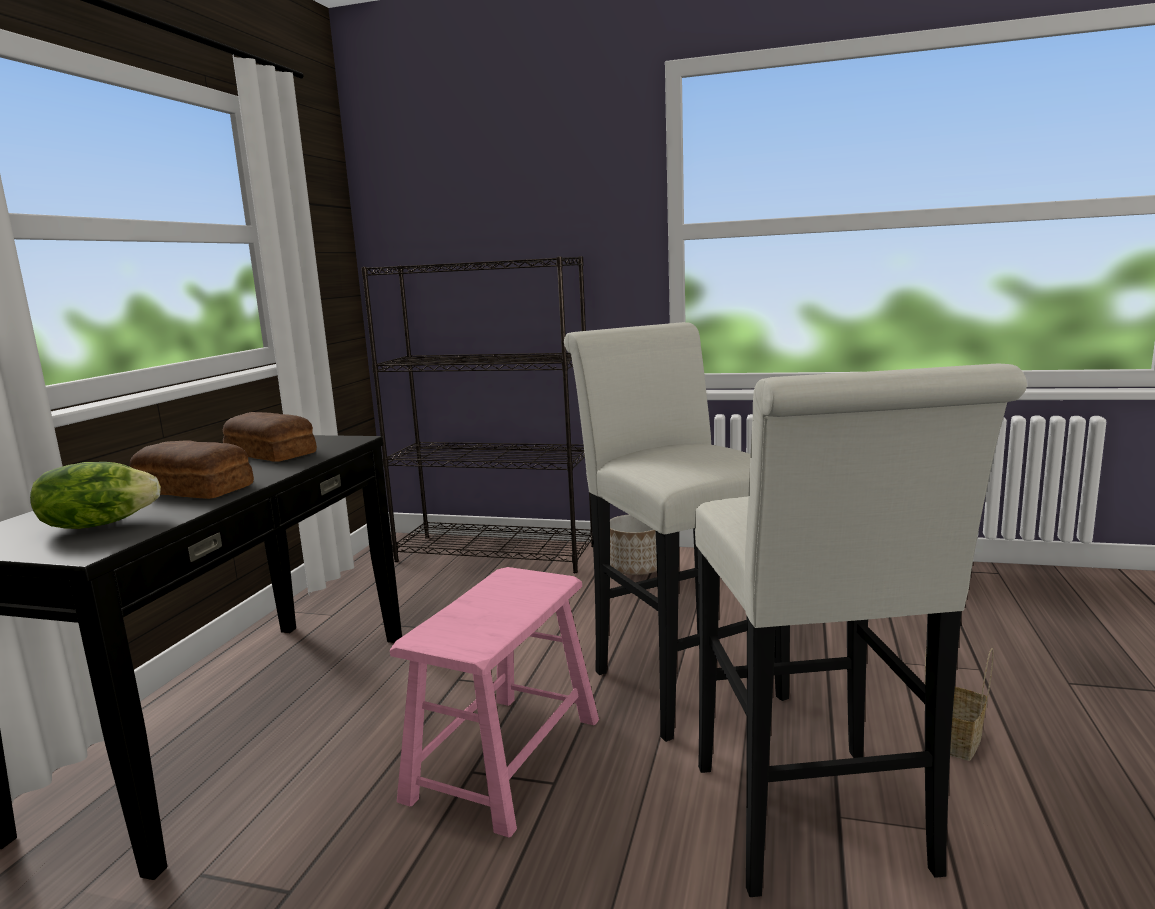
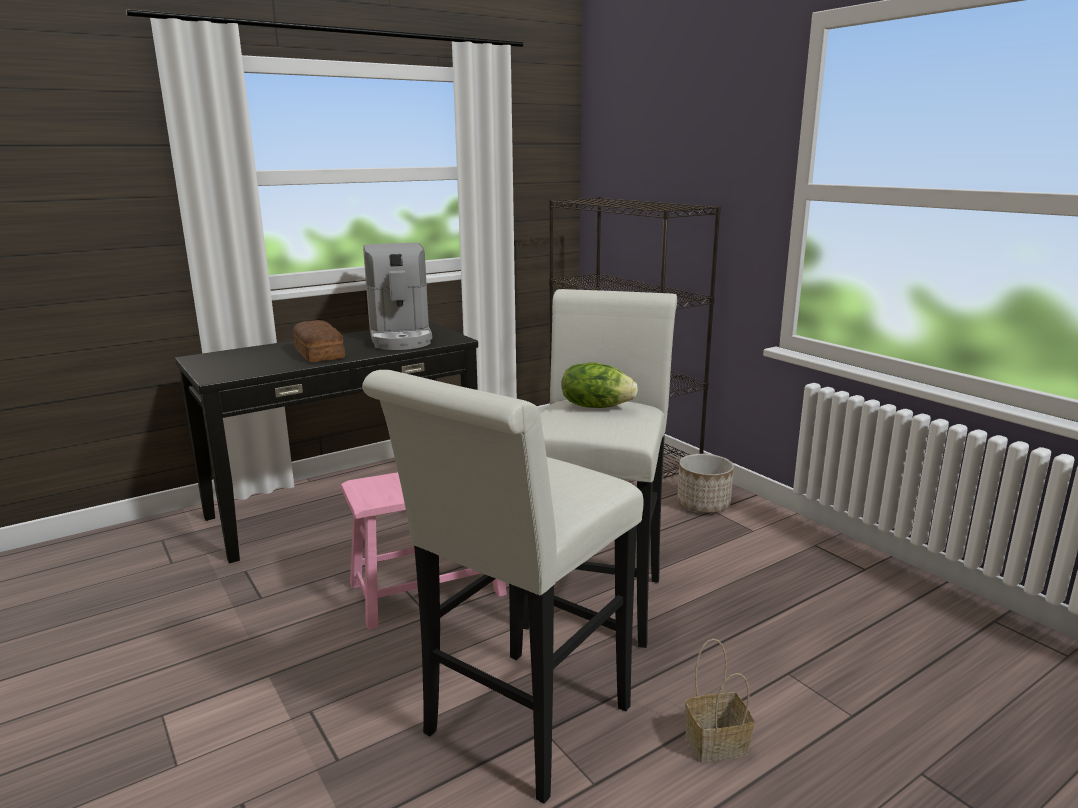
camera: 40 degrees right, 5 degrees up
(99, 524) = (247, 363): lettuce -> lettuce (596, 406)
(271, 452) = (400, 337): bread -> coffee machine

